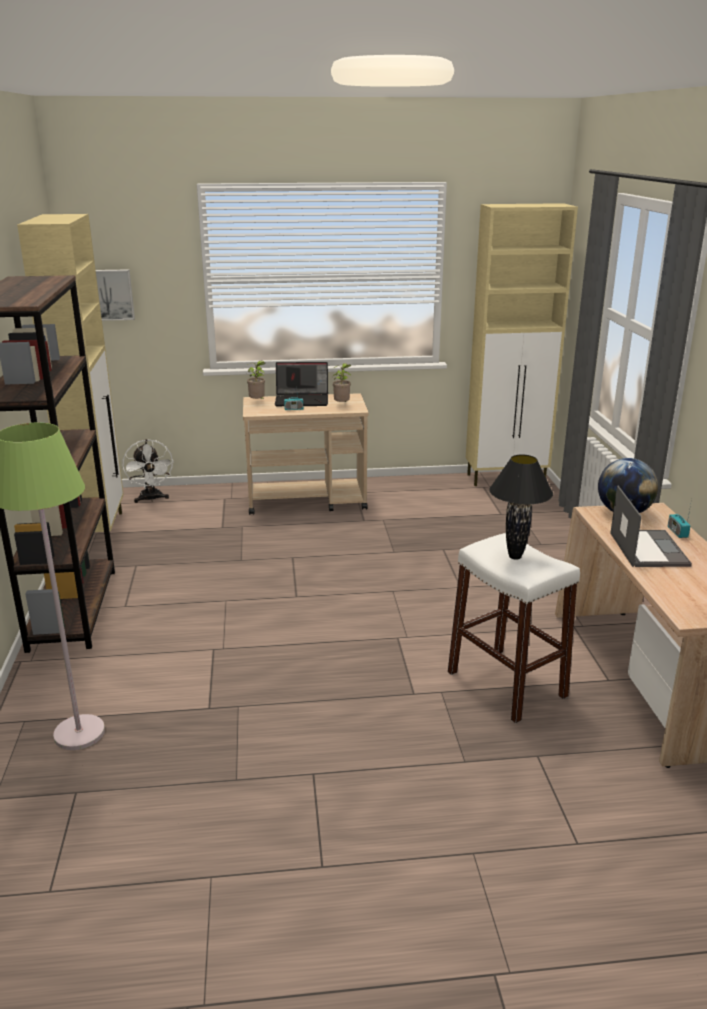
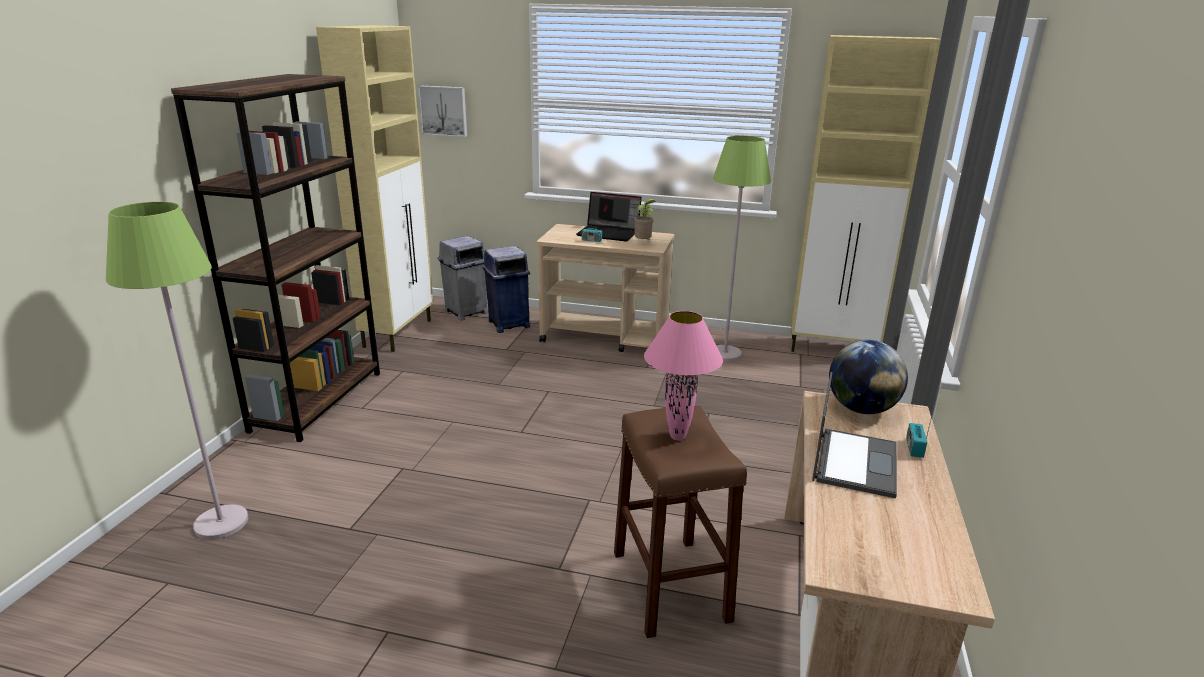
camera: 20 degrees right, 0 degrees up
(151, 499) = (465, 312): white fan -> grey trash can
(204, 504) = (508, 324): none -> blue trash can
(258, 402) = (564, 230): potted plant -> none
(422, 497) = (725, 354): none -> green floor lamp
(506, 684) = (670, 585): white stool -> brown stool
(515, 557) = (677, 437): black table lamp -> pink table lamp

